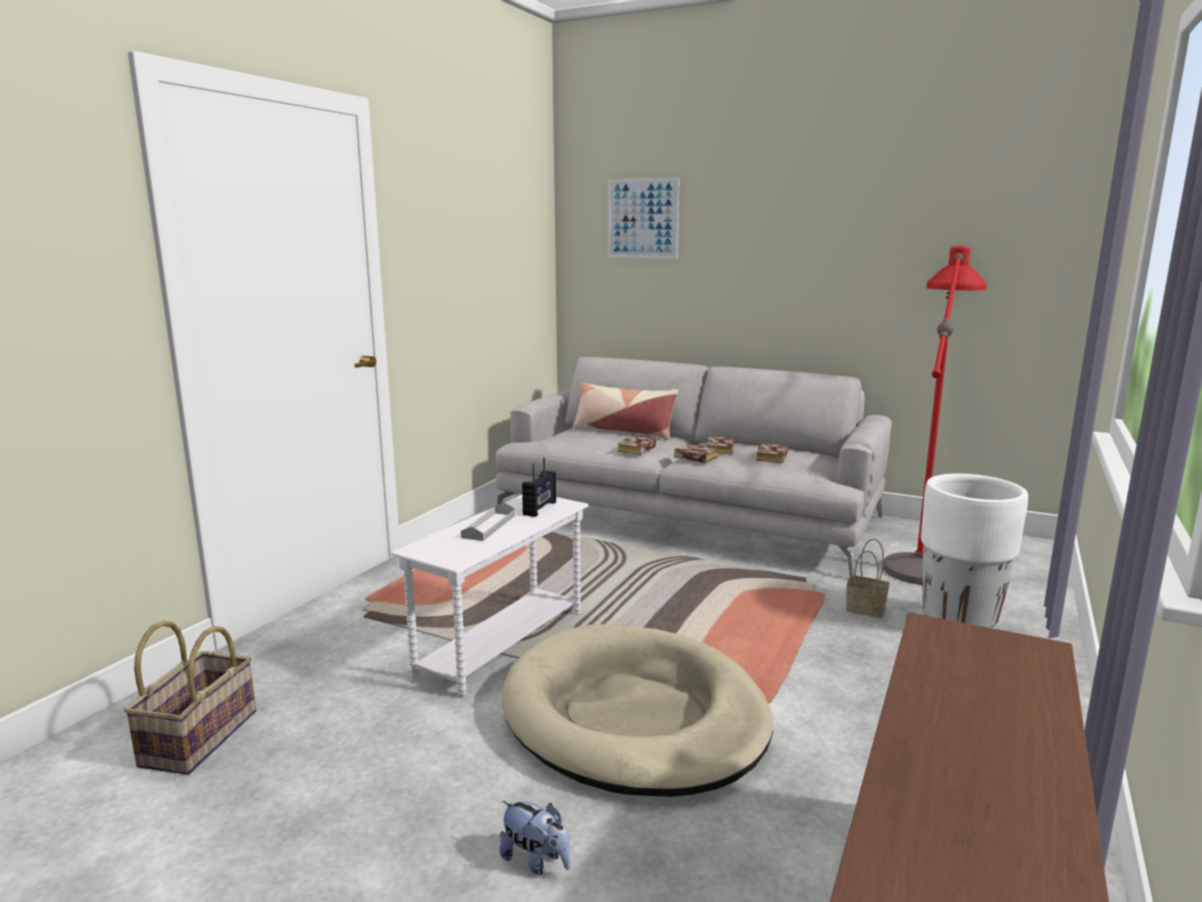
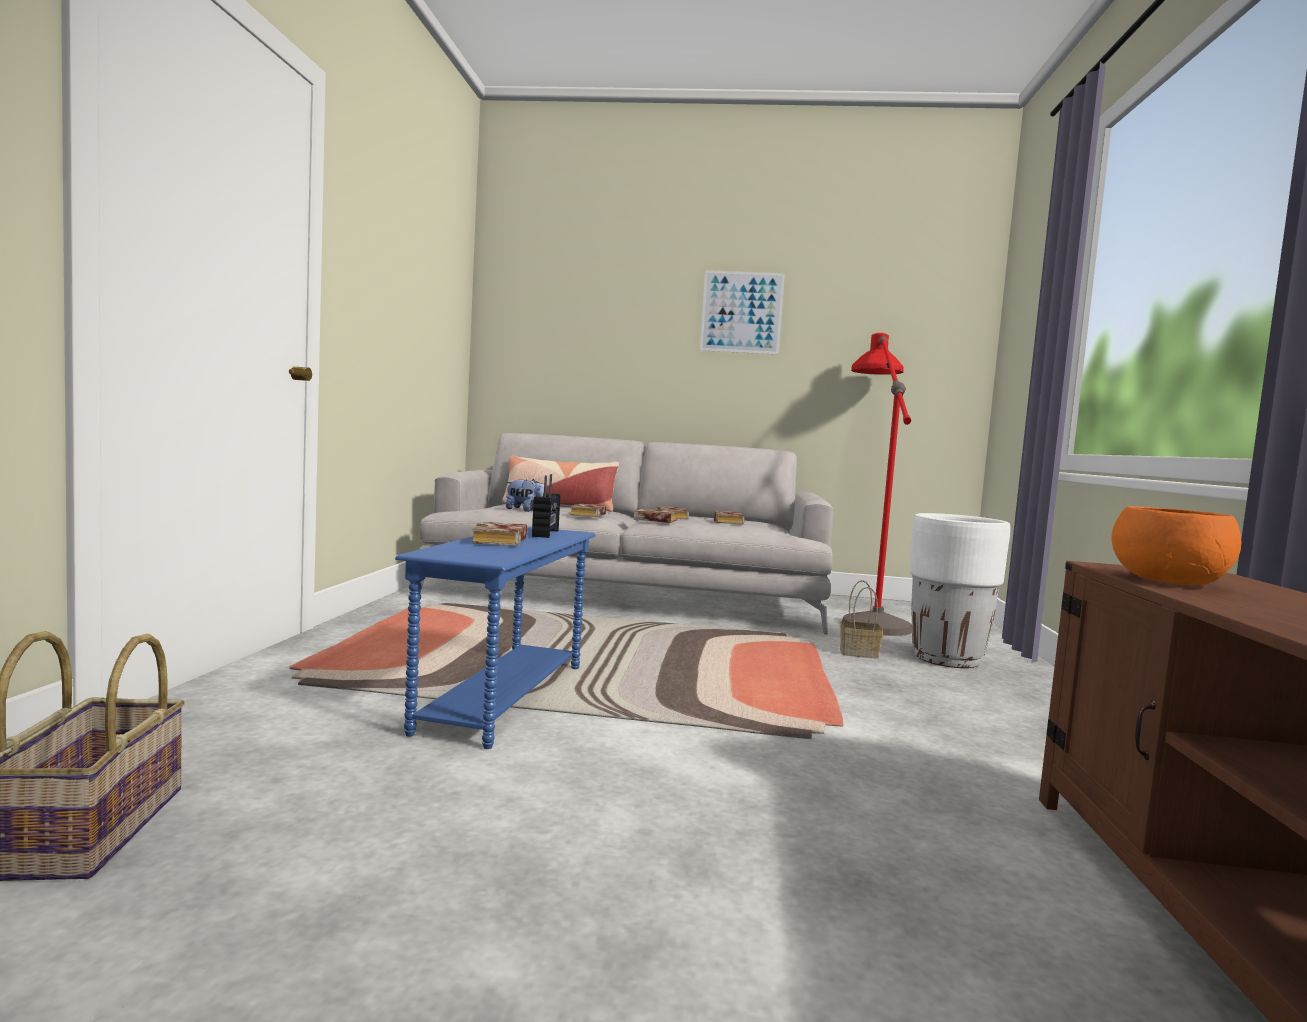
camera: 20 degrees left, 10 degrees down
(489, 526) = (501, 542): grey tray -> book
(501, 643) = (502, 698): white side table -> blue side table
(536, 861) = (718, 904): plush toy -> plush toy (525, 510)
(634, 716) = (714, 749): beige dog bed -> none
(642, 218) = (571, 298): picture -> picture (741, 312)
(942, 664) = (1167, 581): none -> orange bowl

